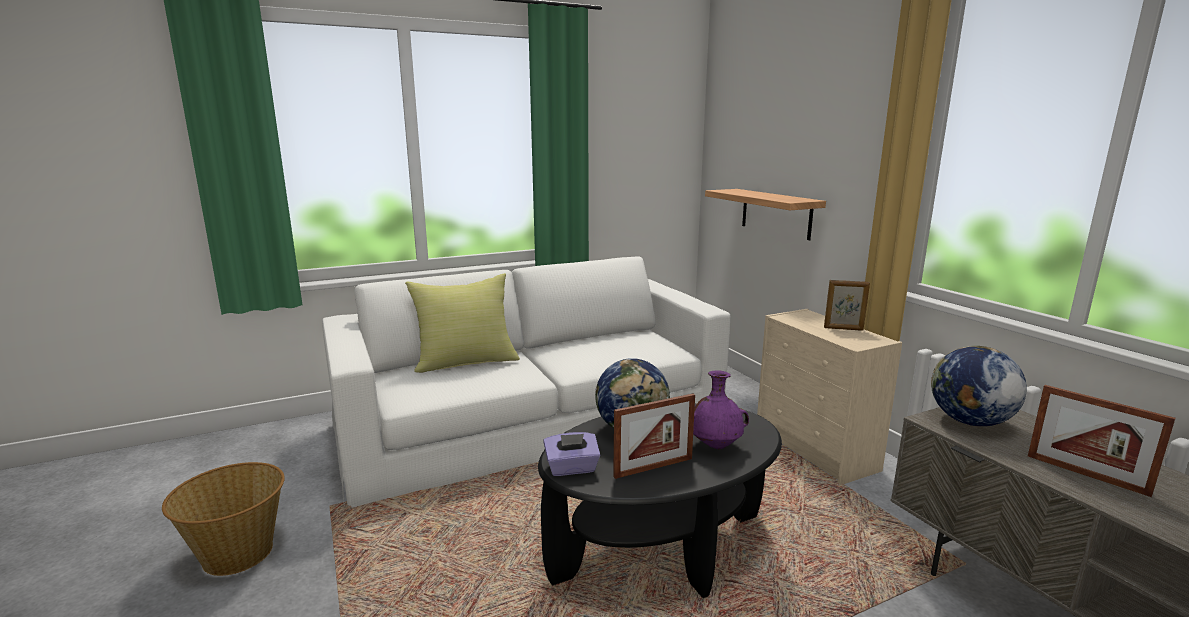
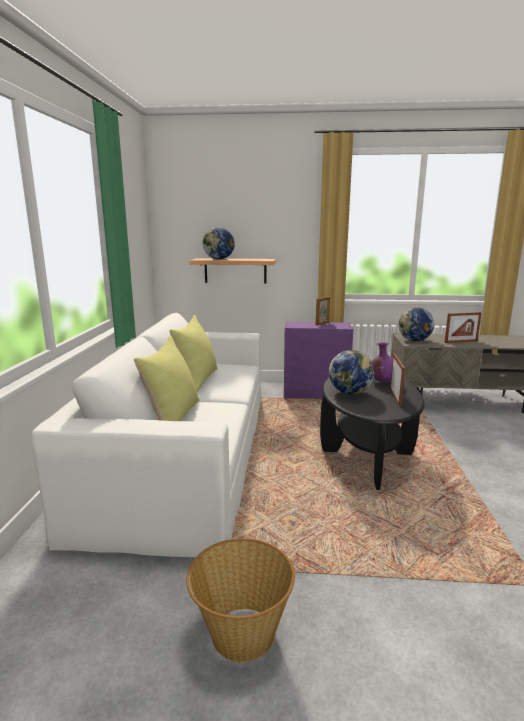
camera: 60 degrees left, 0 degrees up
(572, 468) = (384, 413): purple tissue box -> none
(584, 343) = (197, 379): none -> yellow pillow
(745, 192) = (219, 259): none -> globe
(816, 450) = (316, 394): beige dresser -> purple dresser

